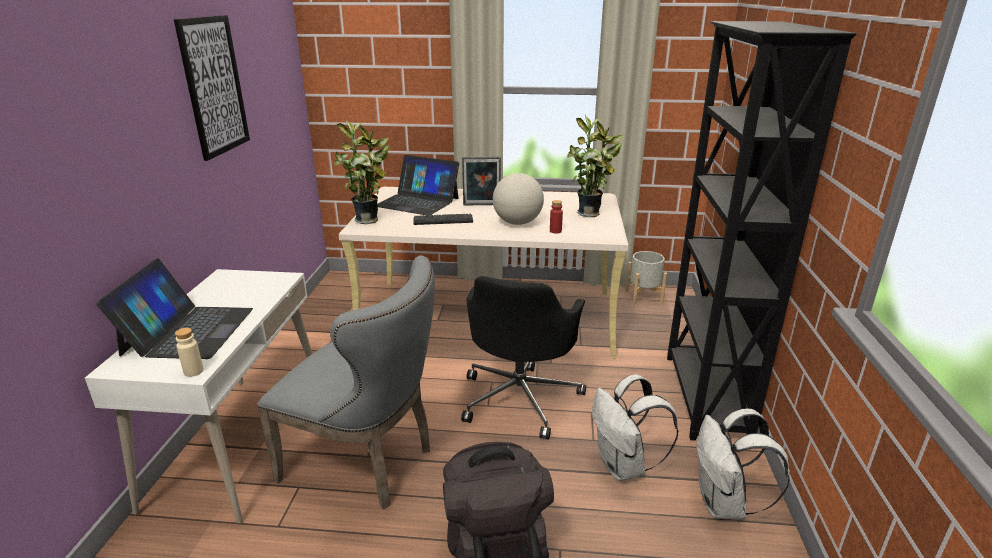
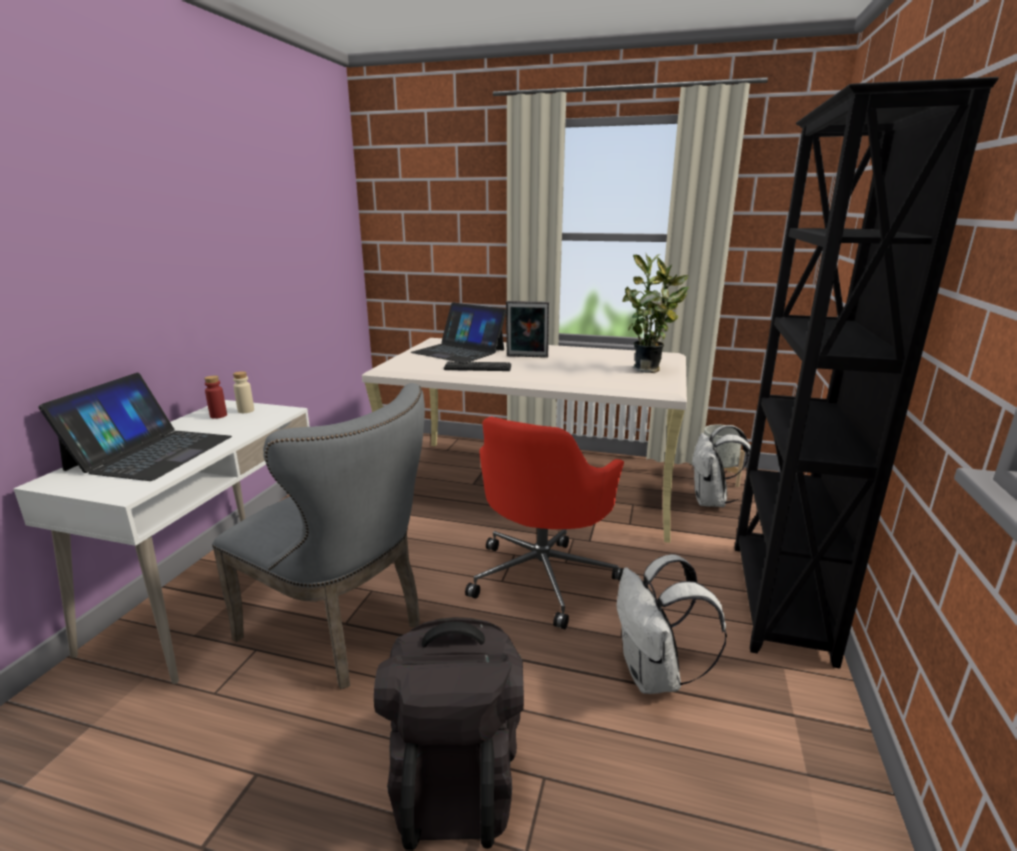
camera: 10 degrees right, 5 degrees down
(193, 371) = (126, 492): beige bottle -> beige bottle (246, 411)
(214, 86) = (239, 207): picture -> none
(369, 220) = (399, 364): potted plant -> none
(517, 223) = (560, 374): globe -> none
(520, 397) = (543, 576): black office chair -> red office chair
(555, 231) = (601, 383): red bottle -> red bottle (218, 416)
(724, 504) = (788, 748): white backpack -> white backpack (712, 502)

